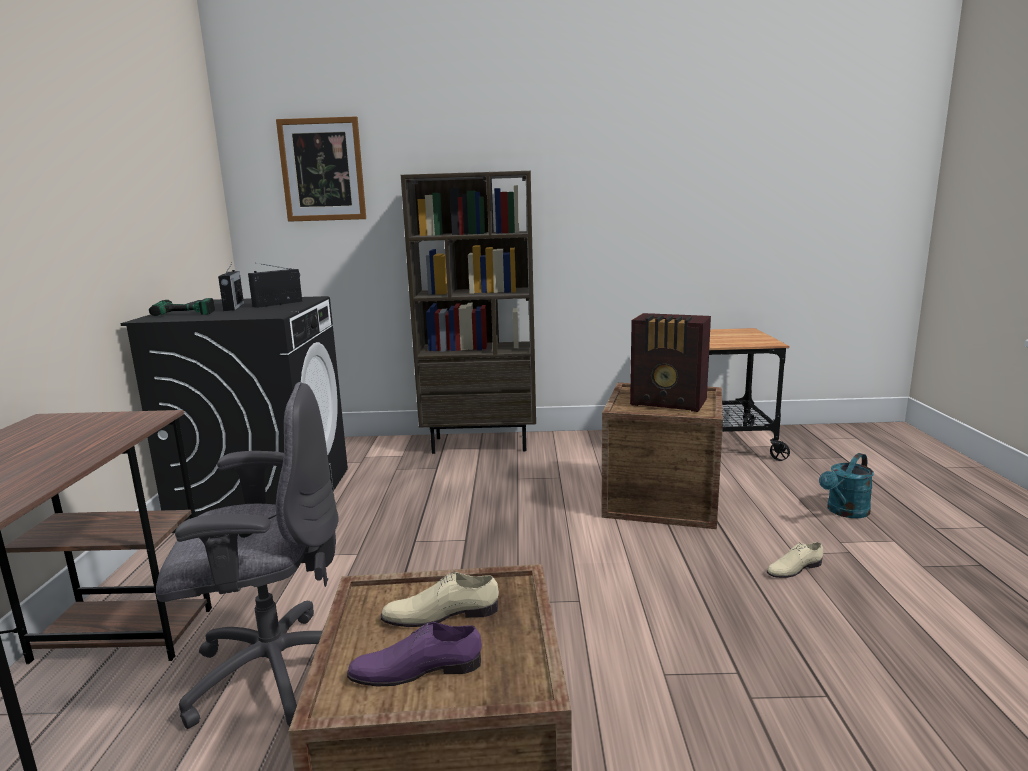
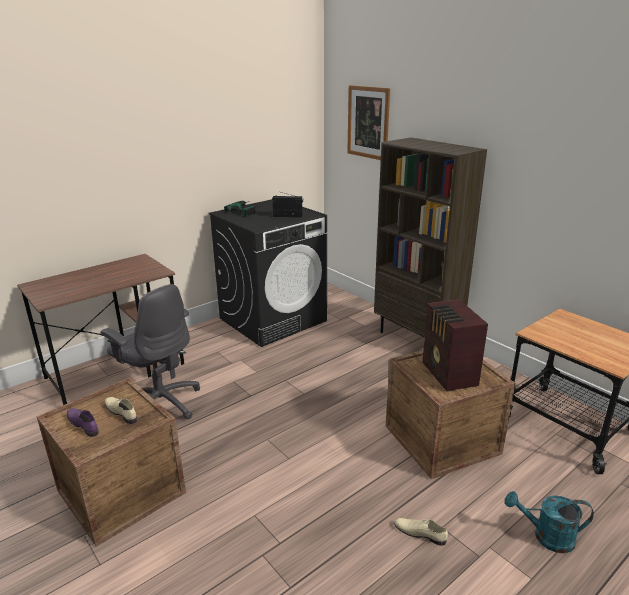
camera: 50 degrees right, 10 degrees up
(233, 307) = (267, 212): radio -> none

